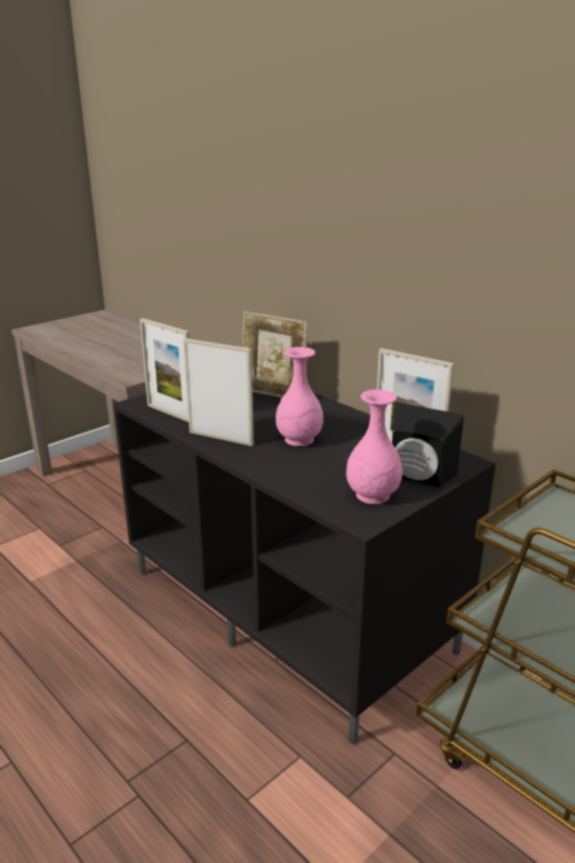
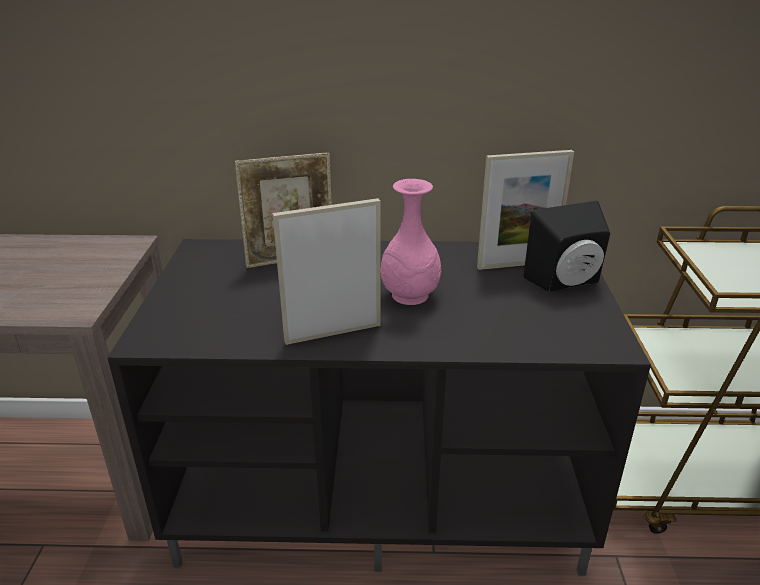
camera: 45 degrees left, 5 degrees up
(170, 413) = (216, 333): picture frame -> none
(372, 495) = (571, 318): pink vase -> none

